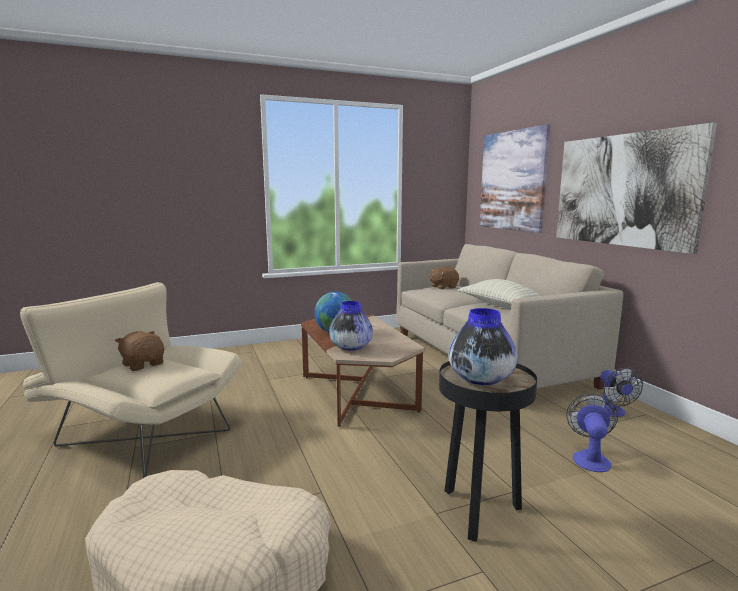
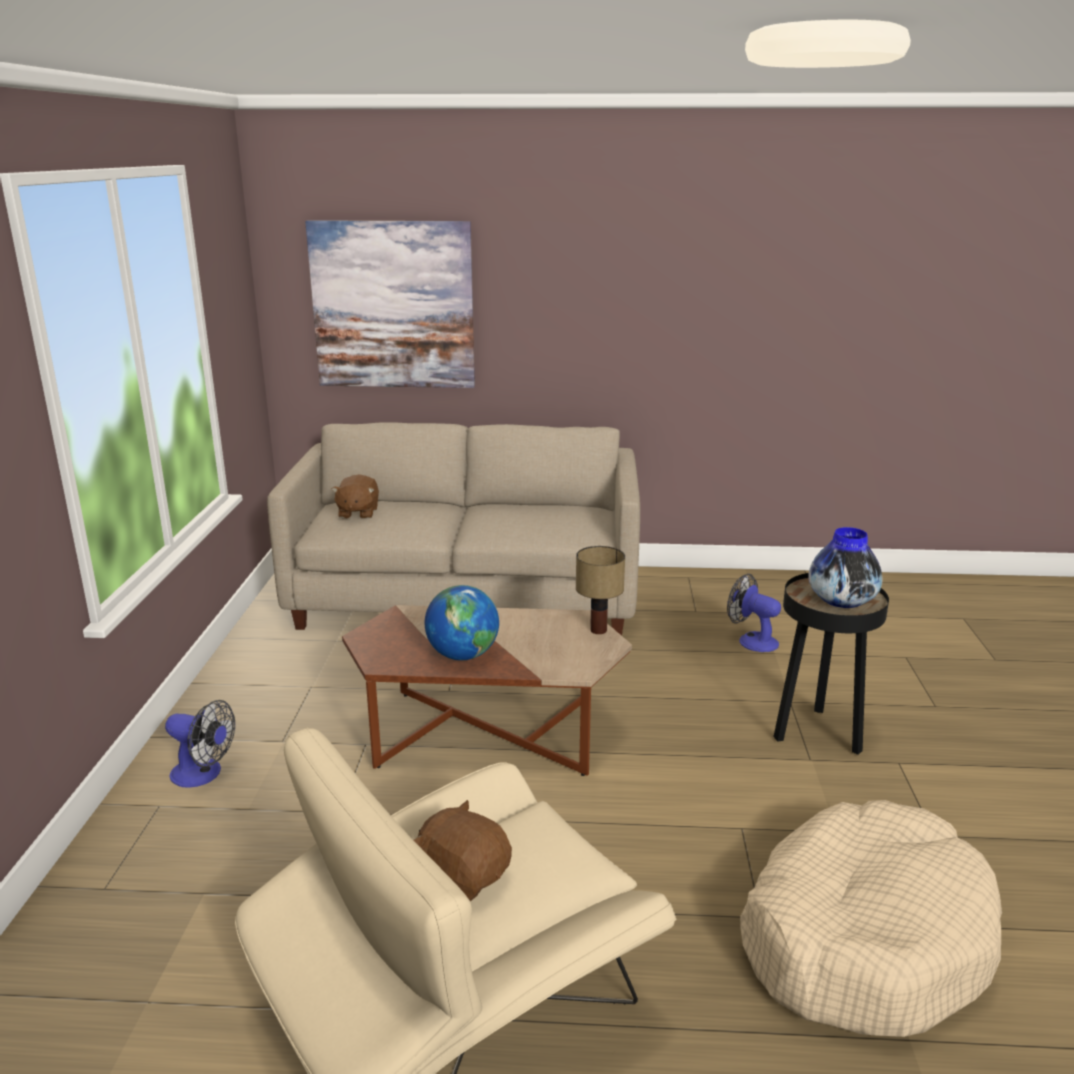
camera: 65 degrees left, 10 degrees up
(143, 364) = (463, 877): brown plush toy -> brown plush toy turned 60 degrees clockwise
(350, 348) = (551, 659): vase -> none
(399, 352) = (597, 630): none -> table lamp
(501, 305) = (512, 513): pillow -> none
(612, 412) = (674, 590): fan -> fan (203, 774)
(623, 190) = (613, 324): picture -> none

